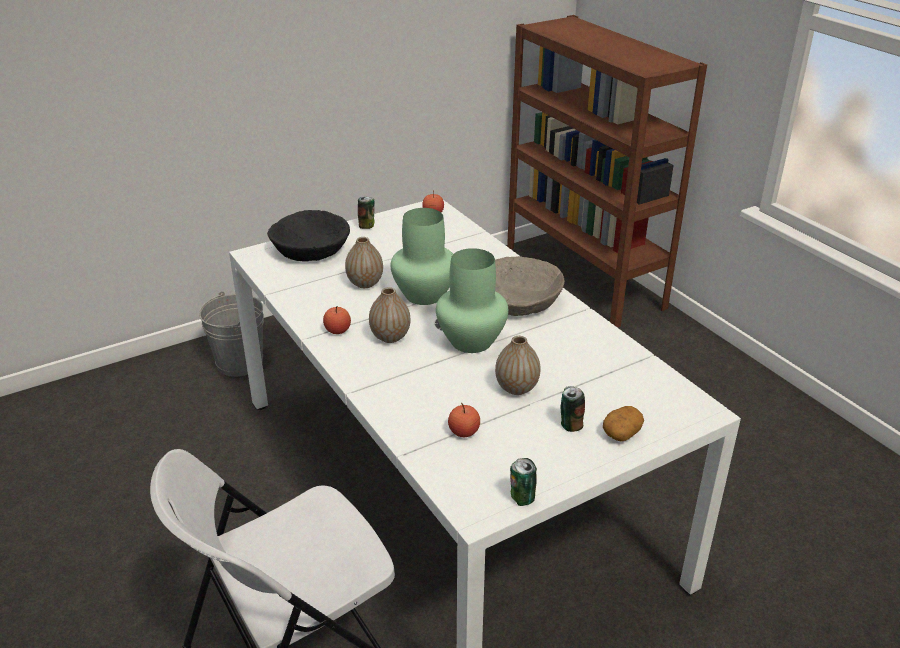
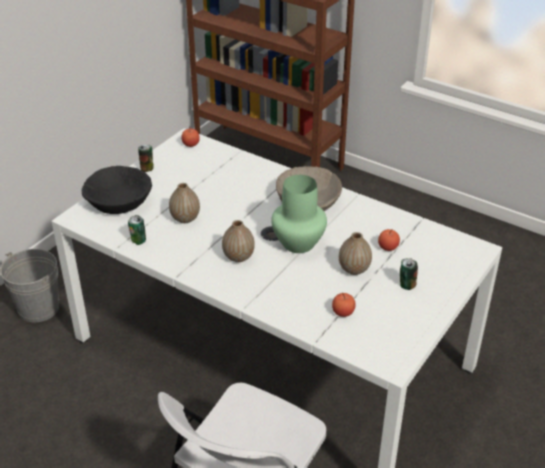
camera: 25 degrees left, 5 degrees up
(337, 330) = (195, 263): apple -> apple (388, 247)
(423, 294) = (236, 215): green vase -> none
(522, 499) = (412, 346): can -> can (138, 241)
(621, 432) = (440, 280): potato -> none

